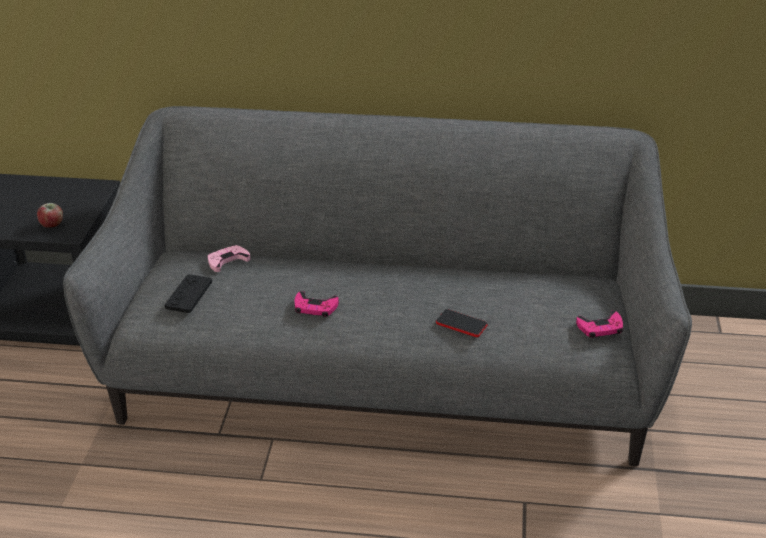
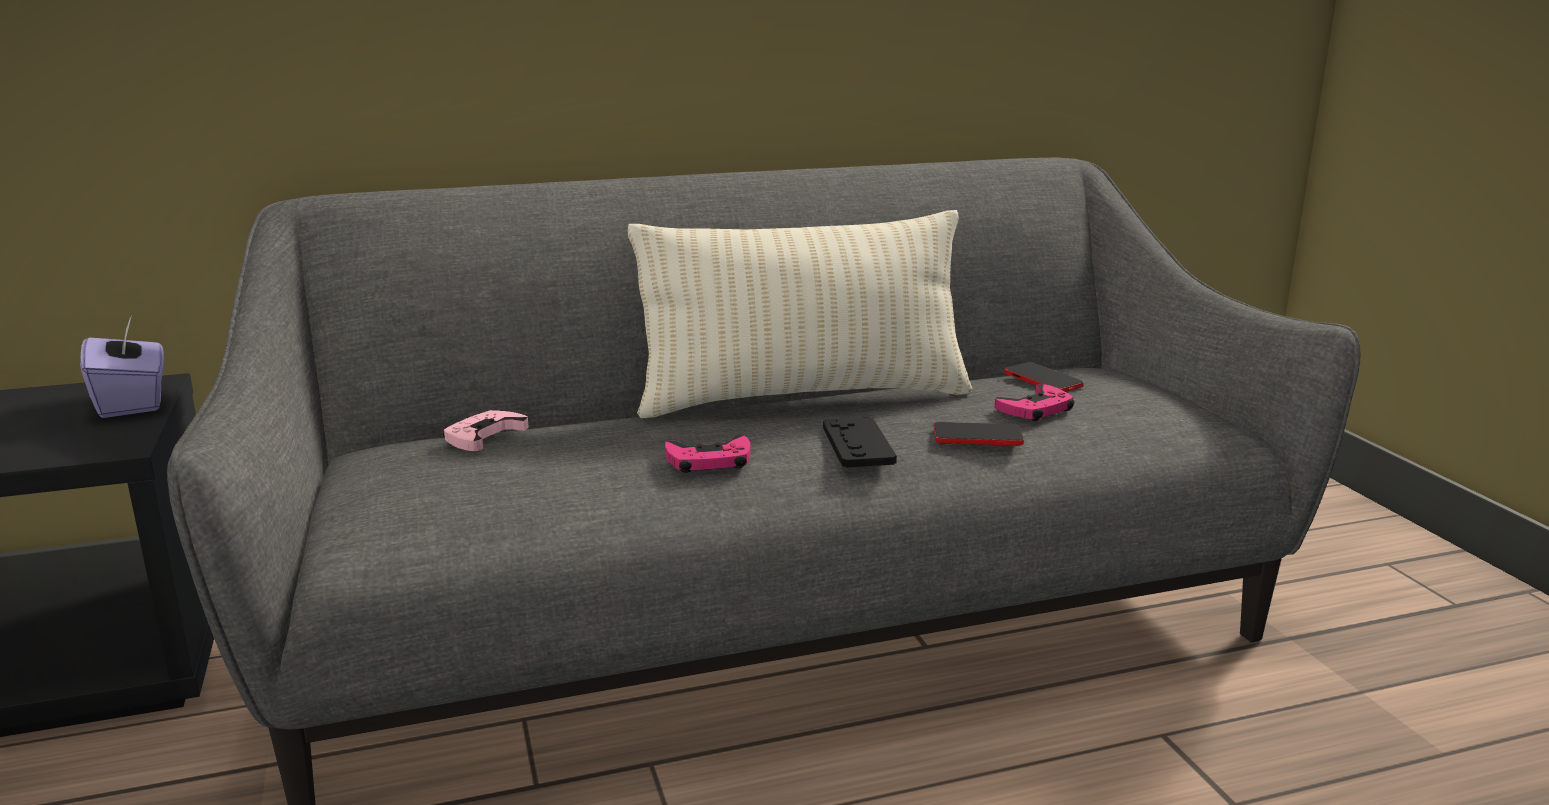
camera: 25 degrees left, 15 degrees down
(52, 225) = (68, 441): apple -> none
(87, 199) = (132, 402): none -> purple tissue box
(189, 294) = (442, 489): black game controller -> black game controller (858, 445)
(401, 268) = (803, 397): none -> beige pillow
(544, 286) = (1043, 379): none -> phone
(600, 328) = (1180, 404): pink game controller -> pink game controller (1036, 409)

